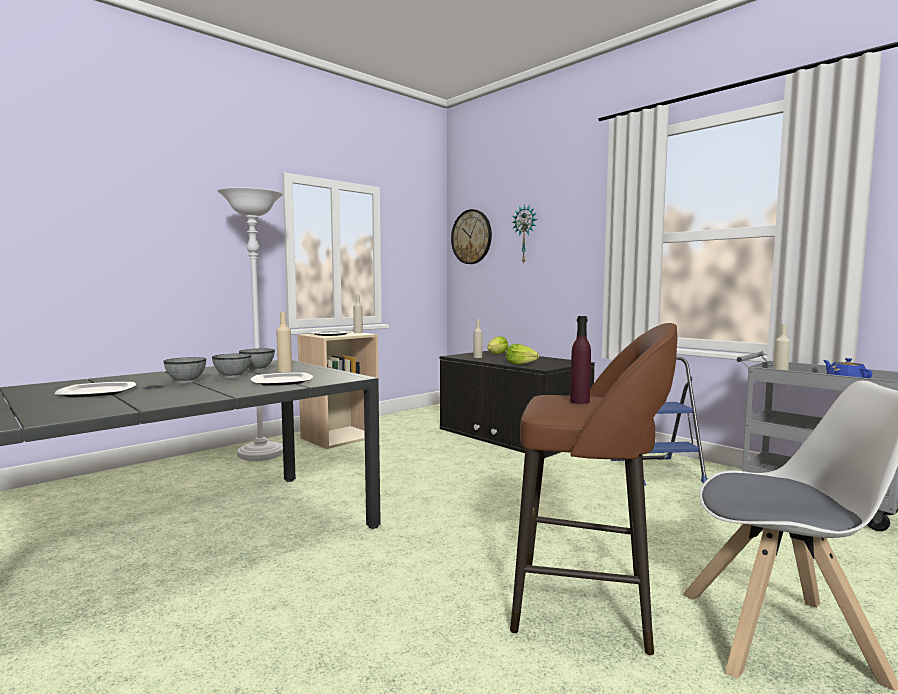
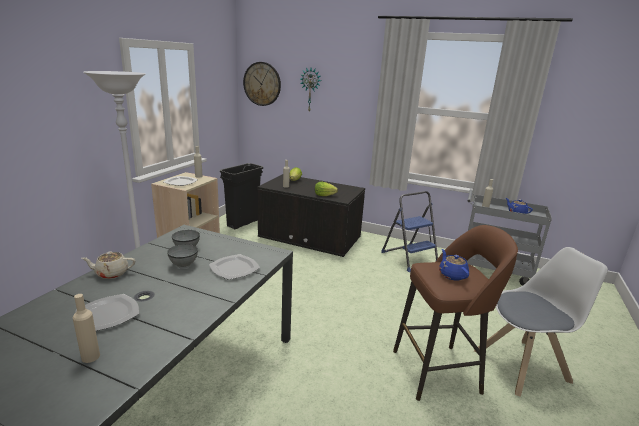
camera: 25 degrees left, 15 degrees up
(153, 375) = (111, 273): none -> beige teapot
(186, 381) = (158, 280): grey bowl -> none
(285, 371) = (212, 249): beige bottle -> beige bottle (90, 357)
(432, 416) = (242, 223): none -> black trash can
(579, 401) = (452, 275): purple bottle -> blue teapot

